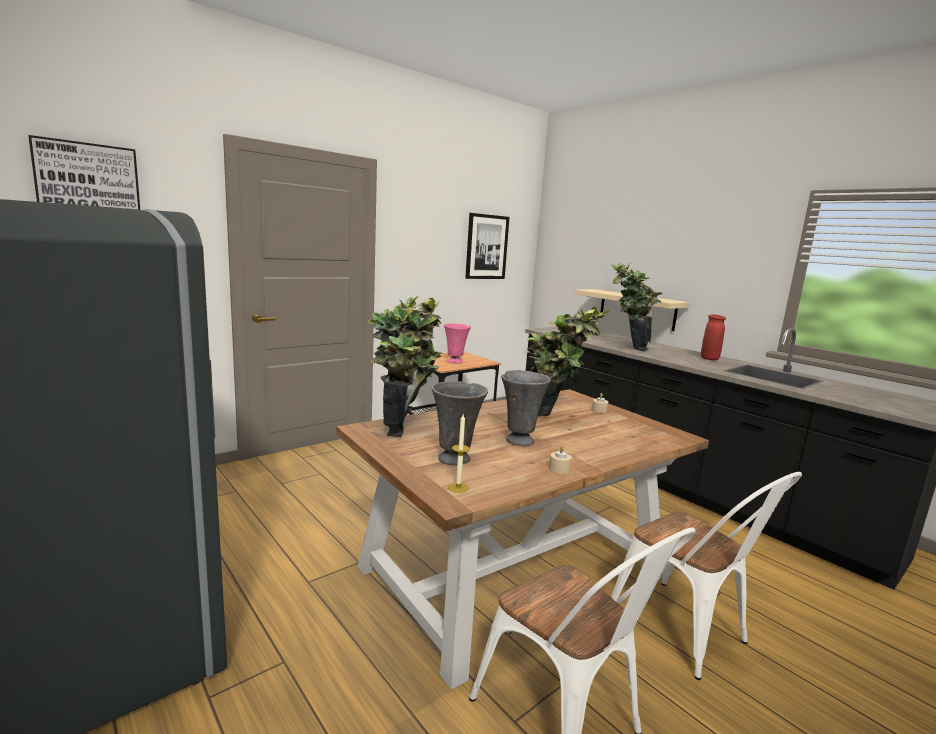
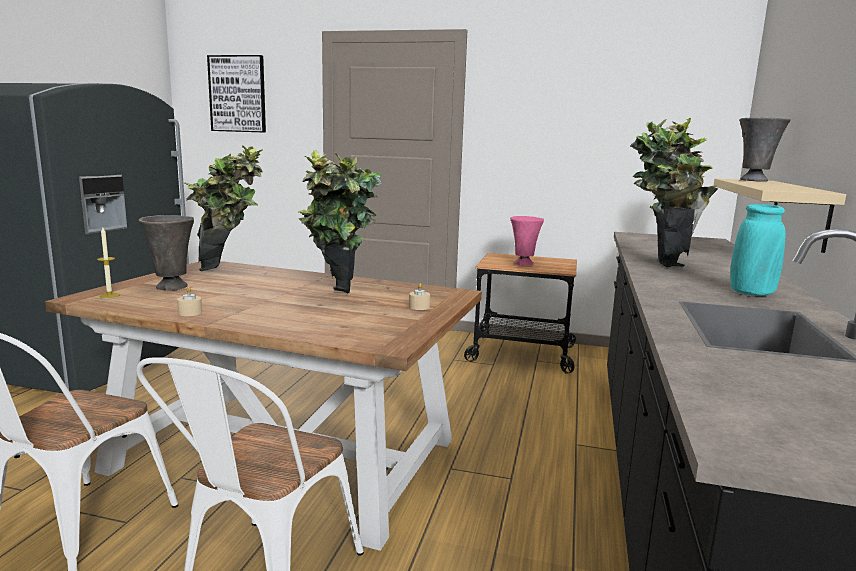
camera: 55 degrees right, 0 degrees up
(486, 247) = (635, 123): picture -> none
(519, 440) = (251, 295): grey vase -> grey vase (754, 180)
(709, 359) = (751, 293): red vase -> turquoise vase

